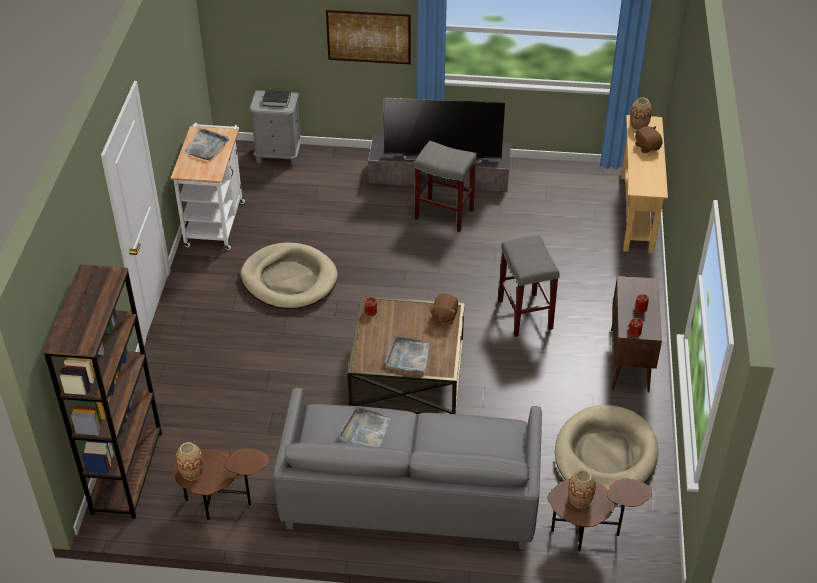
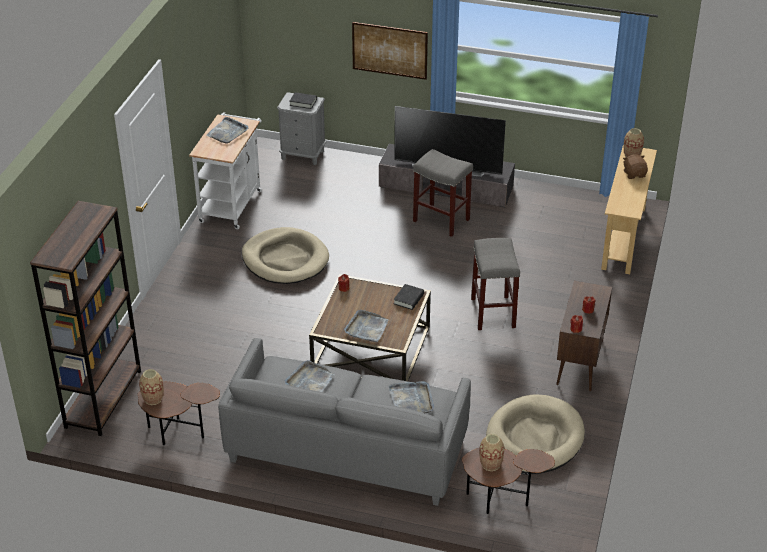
camera: 10 degrees right, 5 degrees down
(444, 316) = (409, 299): brown plush toy -> black book
(481, 438) = (411, 400): none -> grey tray

